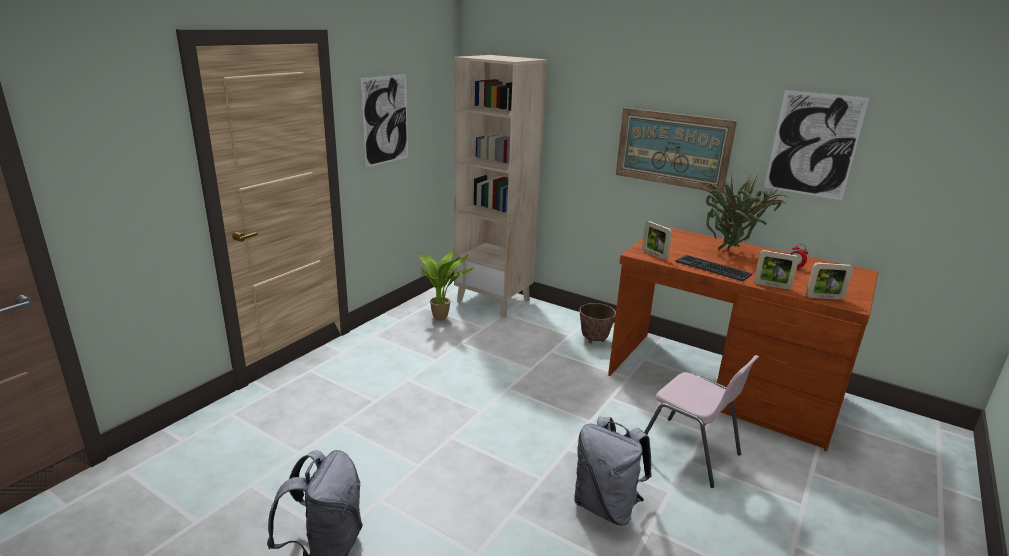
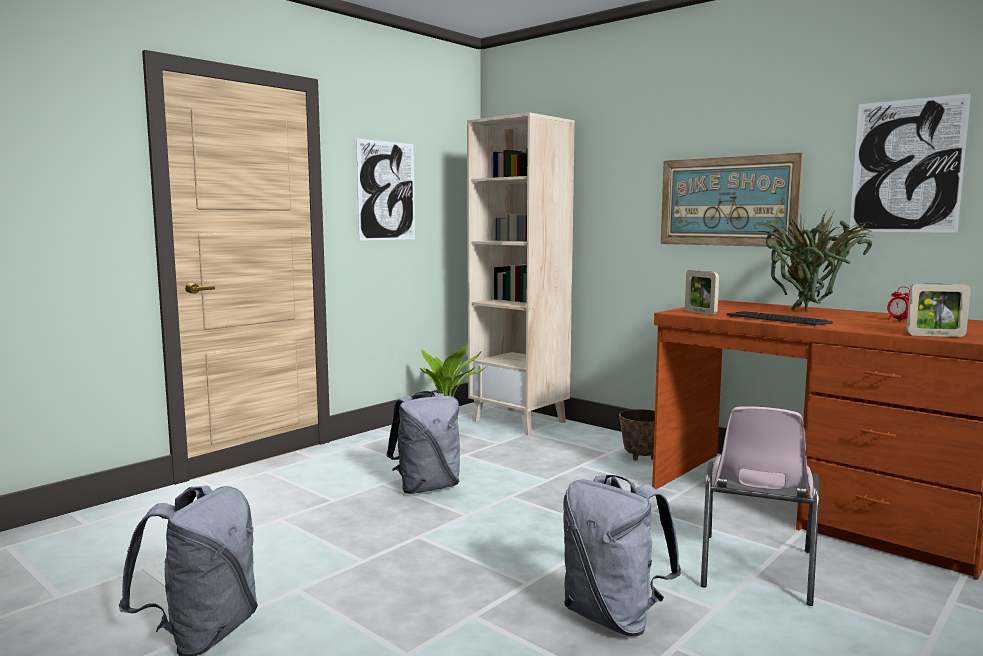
camera: 10 degrees right, 15 degrees down
(443, 382) = (427, 487): none -> grey backpack
(689, 452) = (755, 569): pink chair -> pink chair turned 60 degrees clockwise
(772, 286) = (858, 329): picture frame -> none

